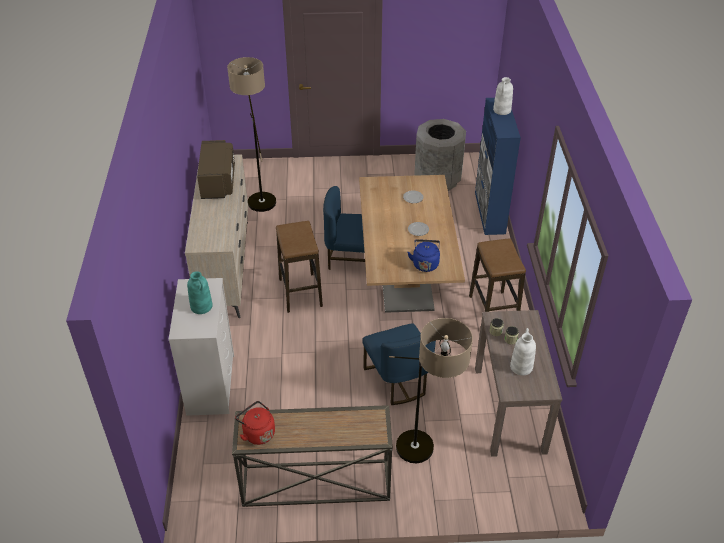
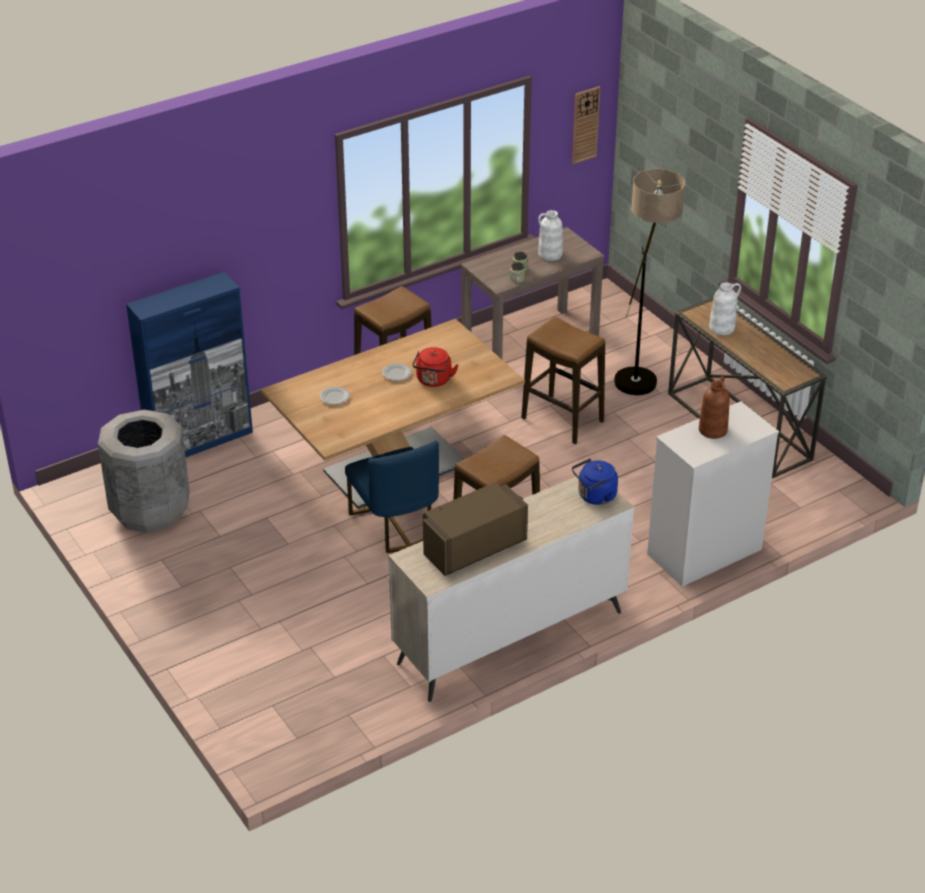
camera: 120 degrees left, 5 degrees down
(202, 306) = (712, 429): turquoise vase -> brown vase
(257, 433) = (790, 371): red kettle -> red kettle (433, 381)
(260, 195) = (322, 681): floor lamp -> none
(397, 380) = (562, 420): blue chair -> stool
(425, 263) = (453, 351): blue kettle -> blue kettle (595, 497)
(502, 110) = (166, 299): white vase -> white vase (722, 328)
(609, 362) = (585, 125): none -> wall clock

